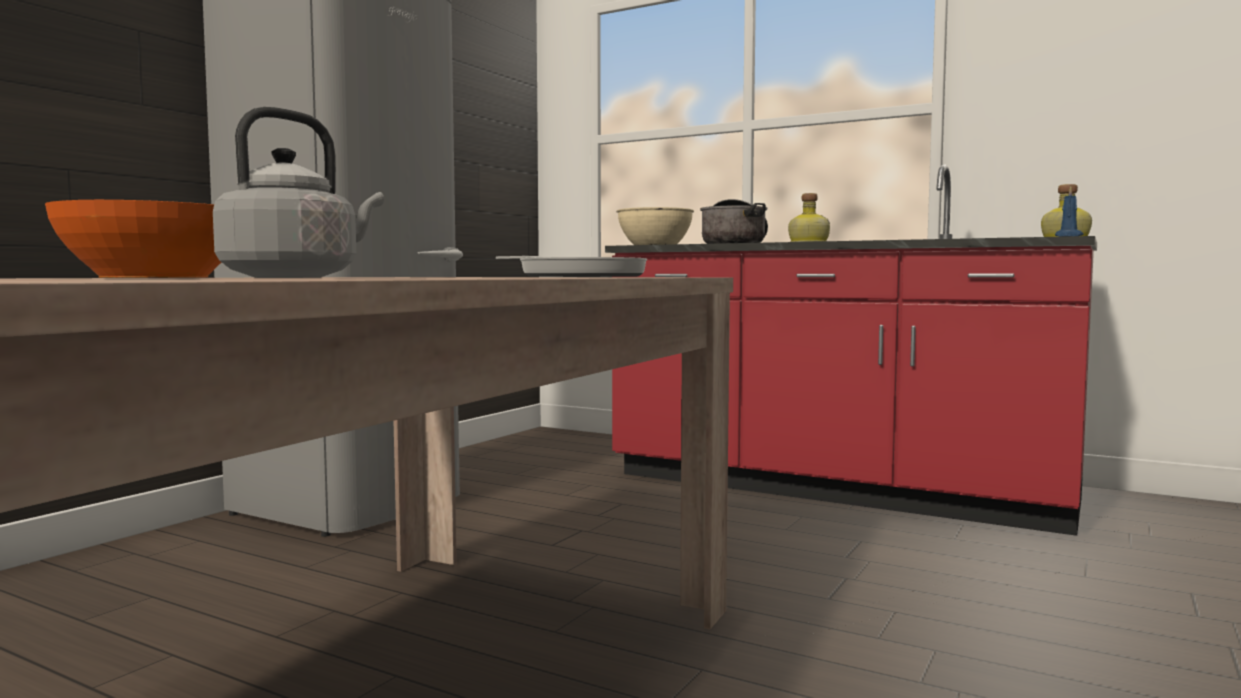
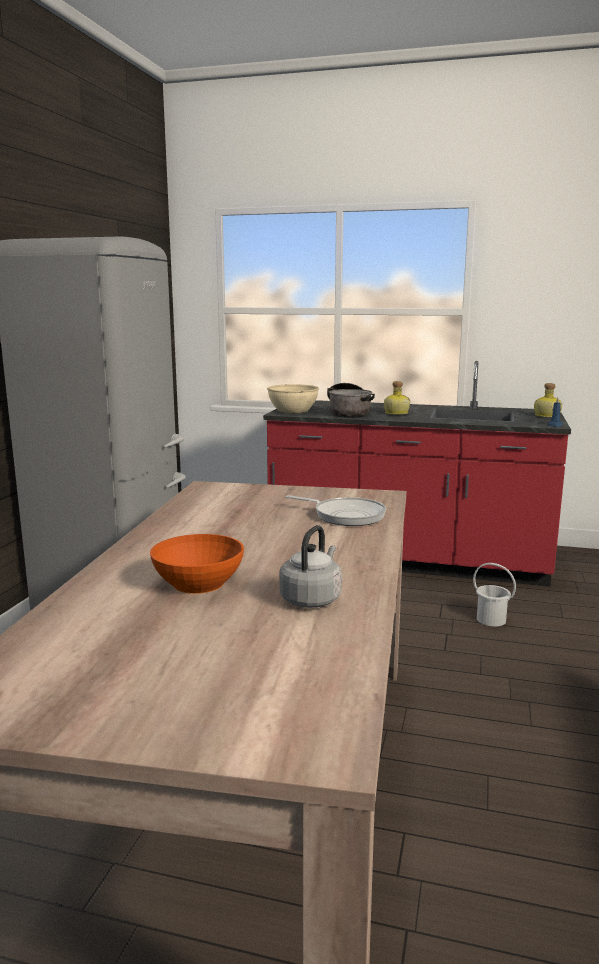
camera: 15 degrees left, 10 degrees up
(940, 567) = (491, 619): none -> white bucket

